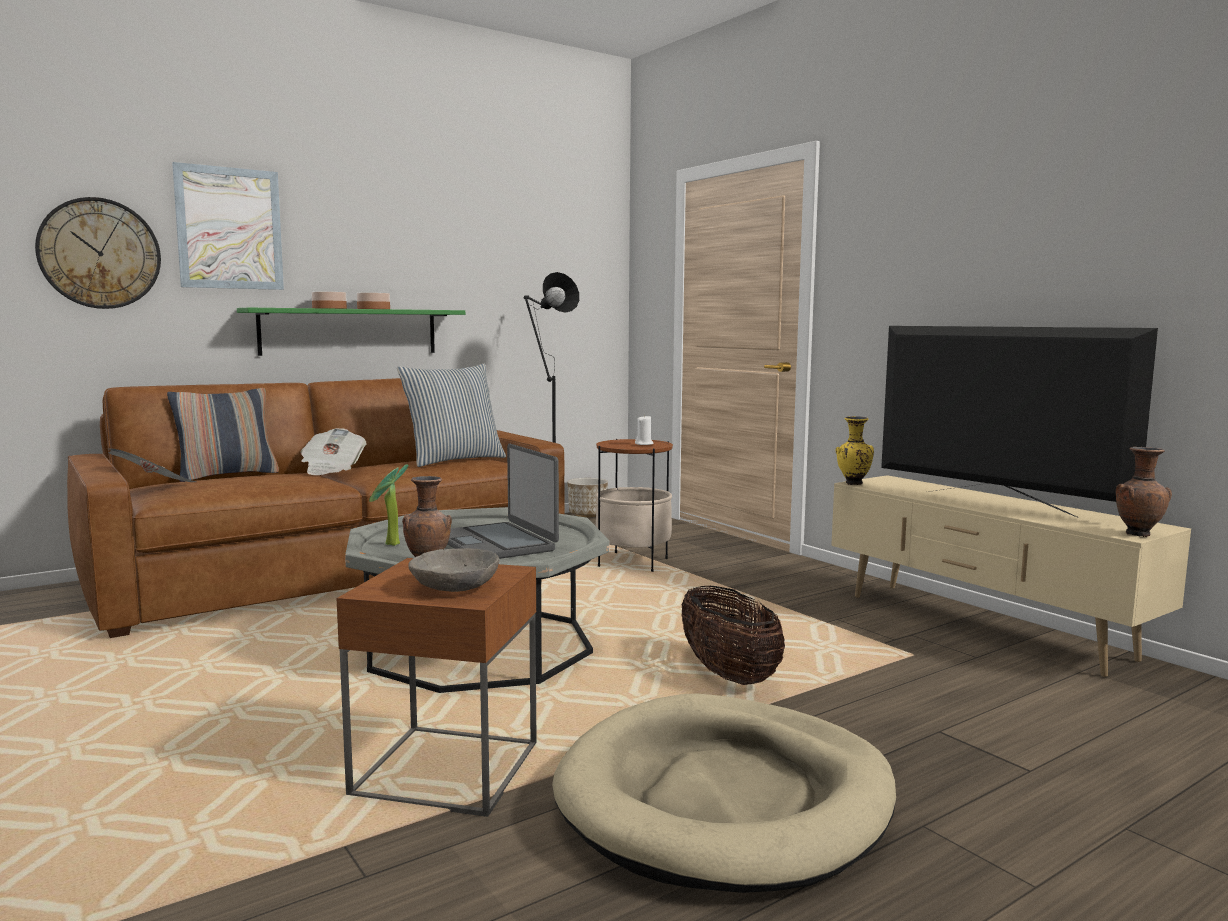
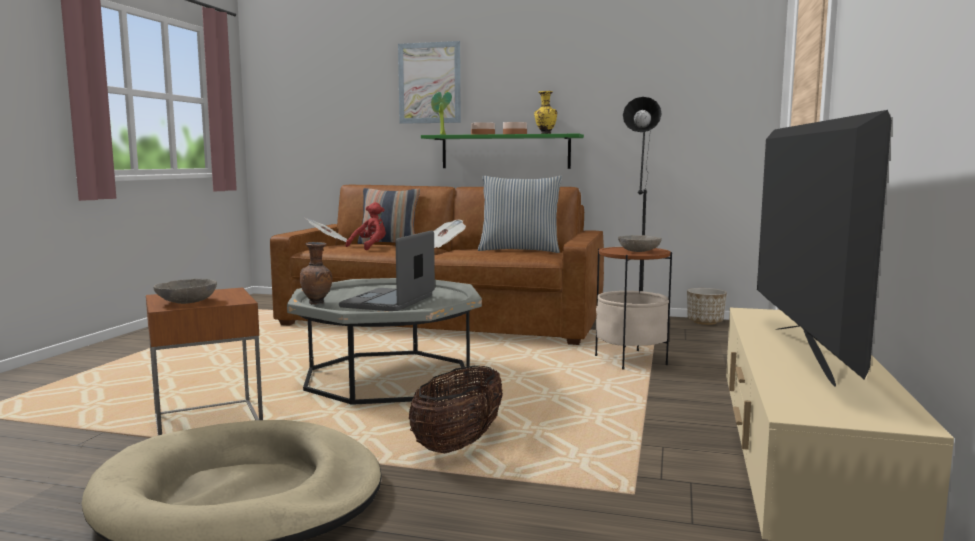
camera: 50 degrees right, 0 degrees up
(99, 253) = (359, 105): wall clock -> none
(245, 482) = (370, 247): none -> red plush toy
(389, 545) = (346, 291): potted plant -> potted plant (441, 134)
(644, 444) = (639, 251): white candle -> grey bowl
(853, 484) = (741, 311): yellow vase -> yellow vase (545, 134)
(1138, 534) = (815, 416): brown vase -> none

